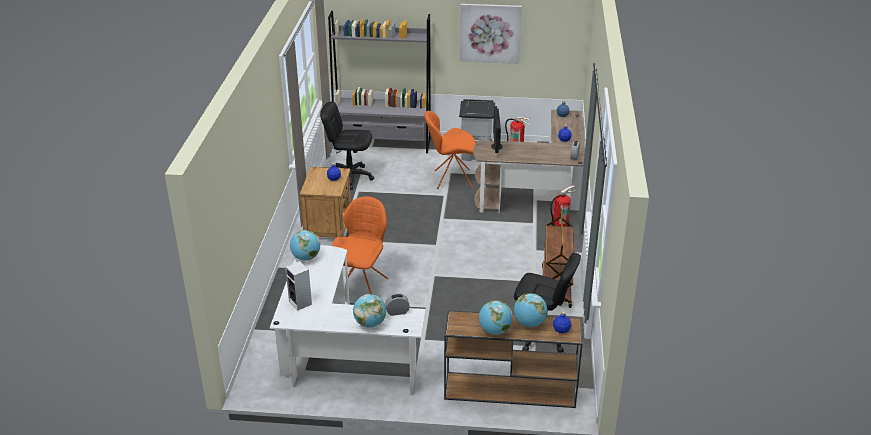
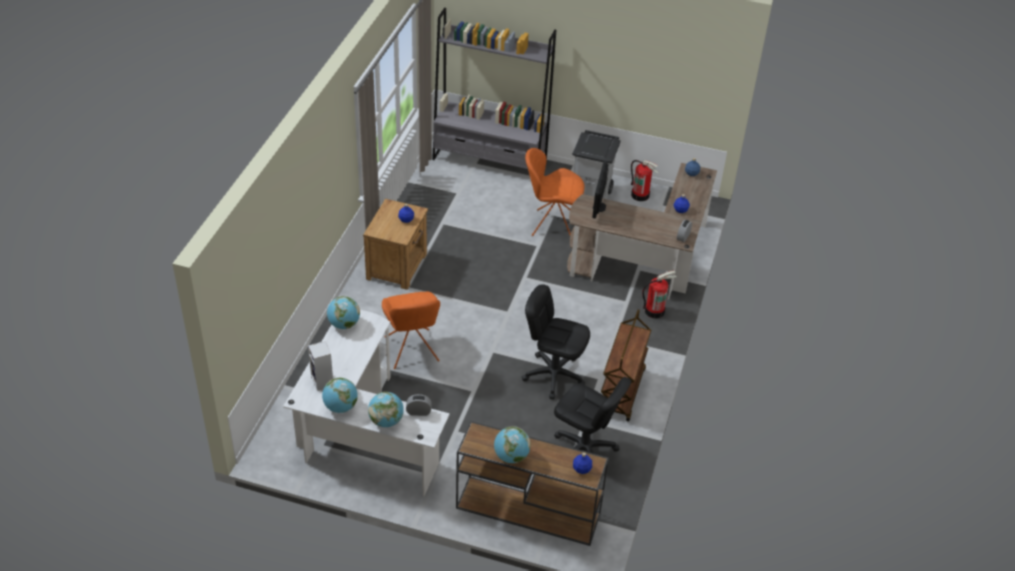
camera: 10 degrees right, 10 degrees up
(350, 177) = (439, 203): black office chair -> black office chair (553, 375)
(362, 285) = (412, 351): orange chair -> orange chair turned 135 degrees clockwise
(490, 33) = (624, 61): picture -> none
(529, 323) = (551, 454): globe -> globe (340, 407)

